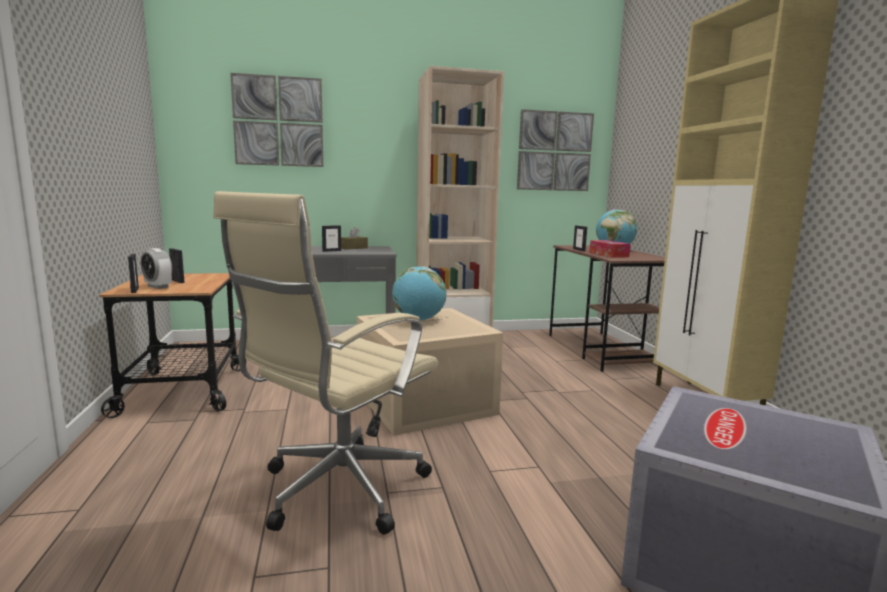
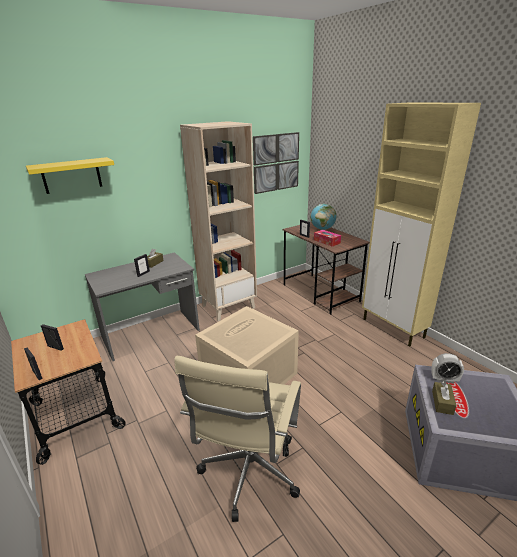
camera: 20 degrees left, 15 degrees up
(158, 287) = (50, 362): alarm clock -> alarm clock (444, 379)
(278, 121) = (71, 175): picture -> yellow shelf
(419, 320) = (238, 328): globe -> none
(689, 426) = (442, 402): none -> brown tissue box

